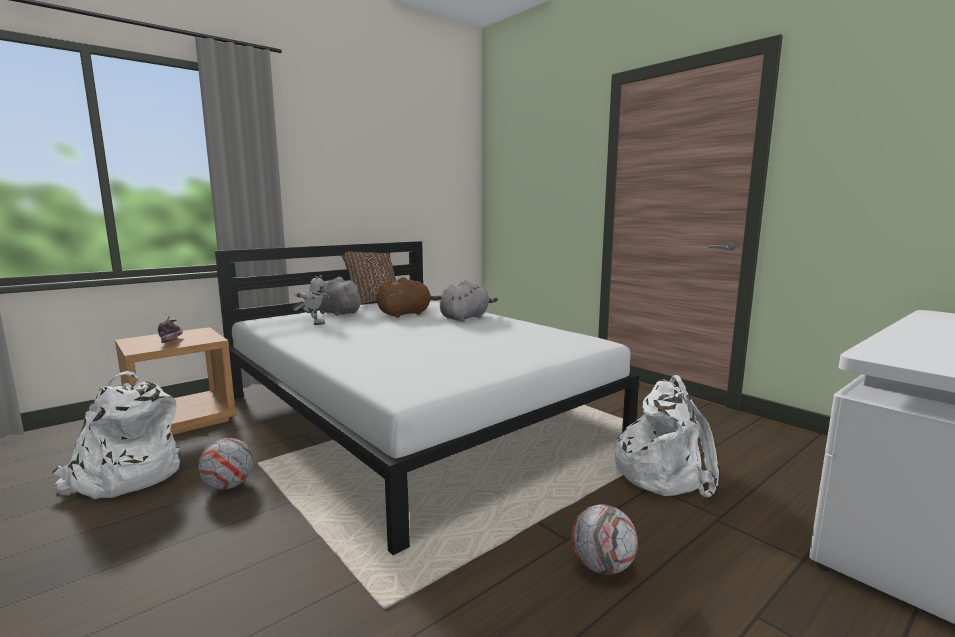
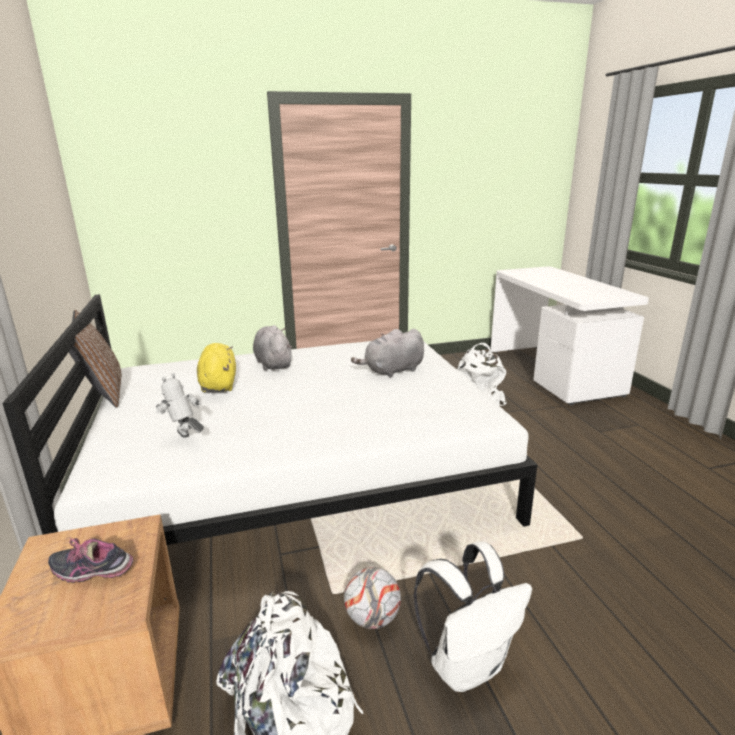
camera: 65 degrees left, 10 degrees up
(166, 541) = (467, 664): none -> white backpack
(313, 323) = (186, 440): toy robot -> toy robot turned 90 degrees counterclockwise
(336, 313) = (140, 421): grey plush toy -> grey plush toy (392, 371)
(406, 314) = (219, 384): brown plush toy -> yellow plush toy
(602, 566) = (557, 455): football -> none

